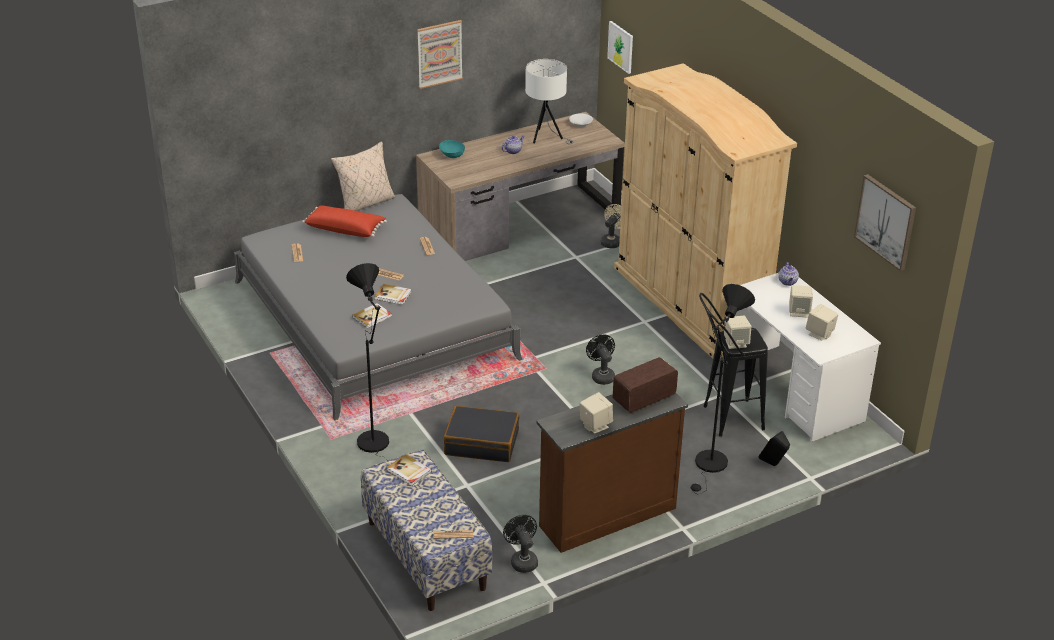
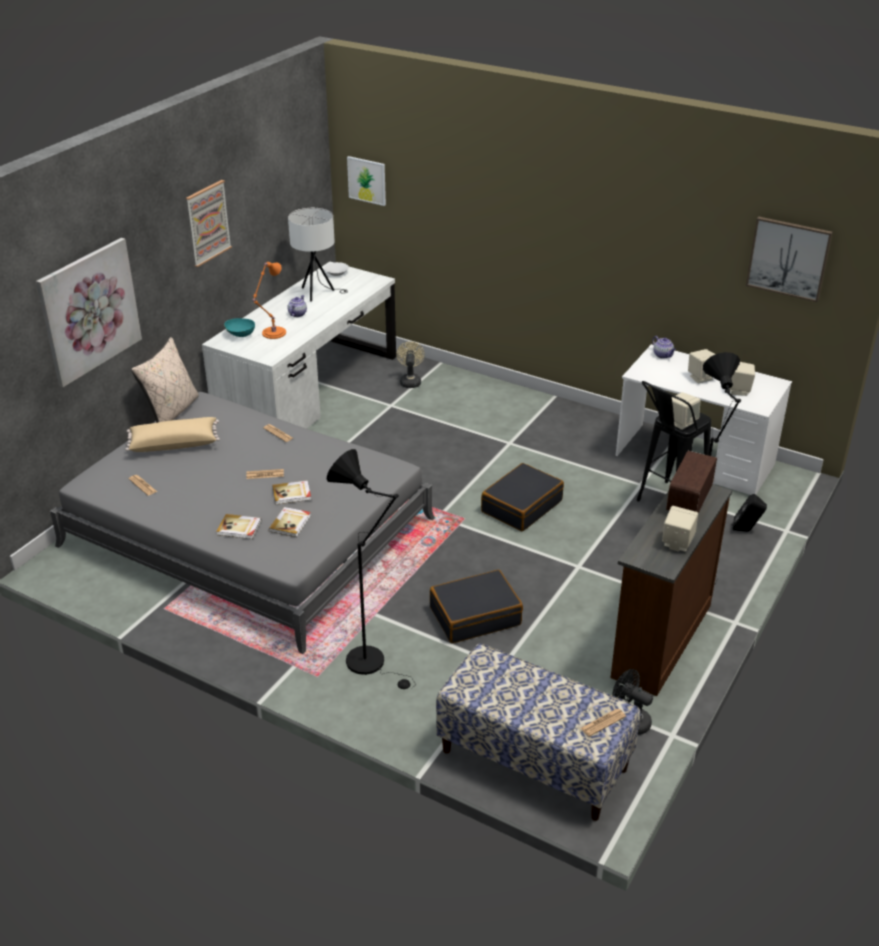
camera: 30 degrees left, 0 degrees up
(301, 103) = (89, 311): none -> picture
(345, 229) = (174, 443): red pillow -> beige pillow
(408, 471) = (489, 673): book -> book (239, 528)
(477, 162) = (272, 334): none -> orange table lamp
(520, 223) = (309, 391): brown desk -> white desk
(601, 375) = (521, 506): black fan -> black suitcase
(690, 302) = (532, 412): beige wardrobe -> none

